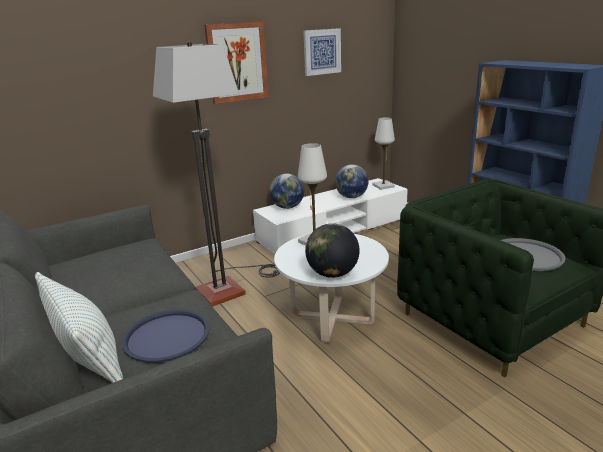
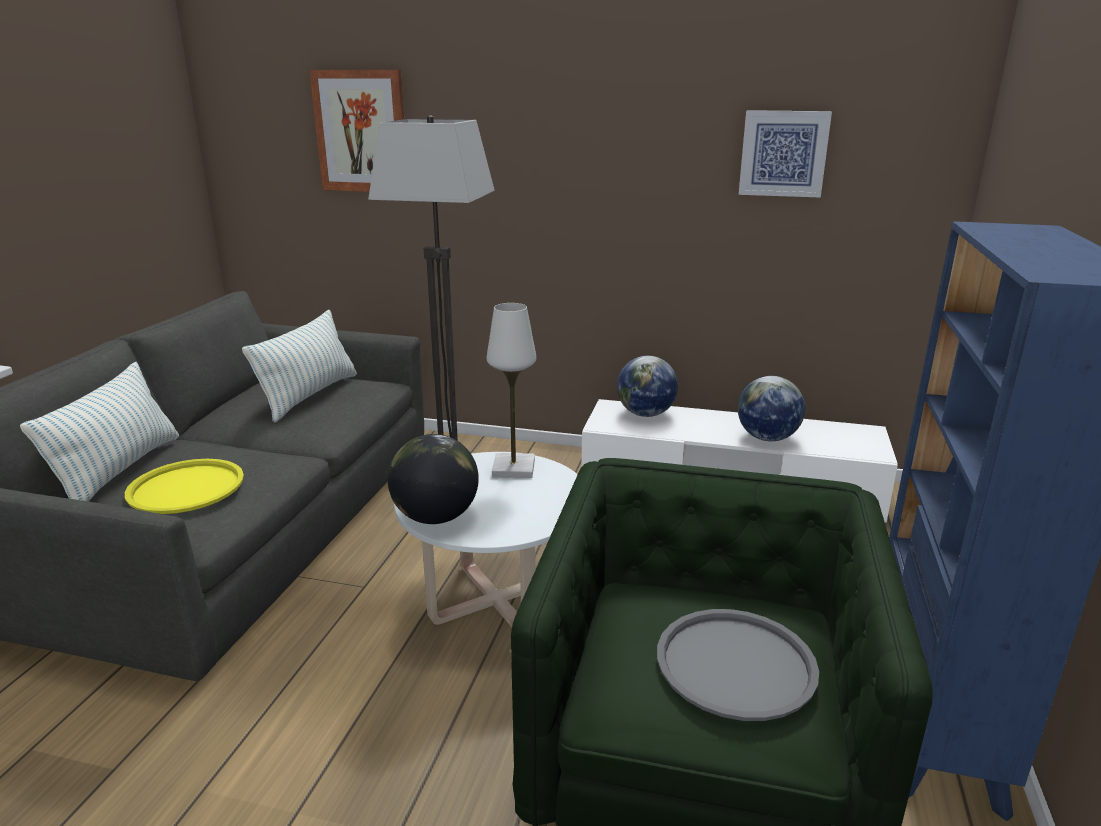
camera: 45 degrees right, 0 degrees up
(114, 264) = (309, 396): none -> pillow
(166, 336) = (186, 487): blue tray -> yellow tray
(237, 62) = (607, 155): picture -> picture (361, 132)
(383, 186) = (862, 442): white table lamp -> none

